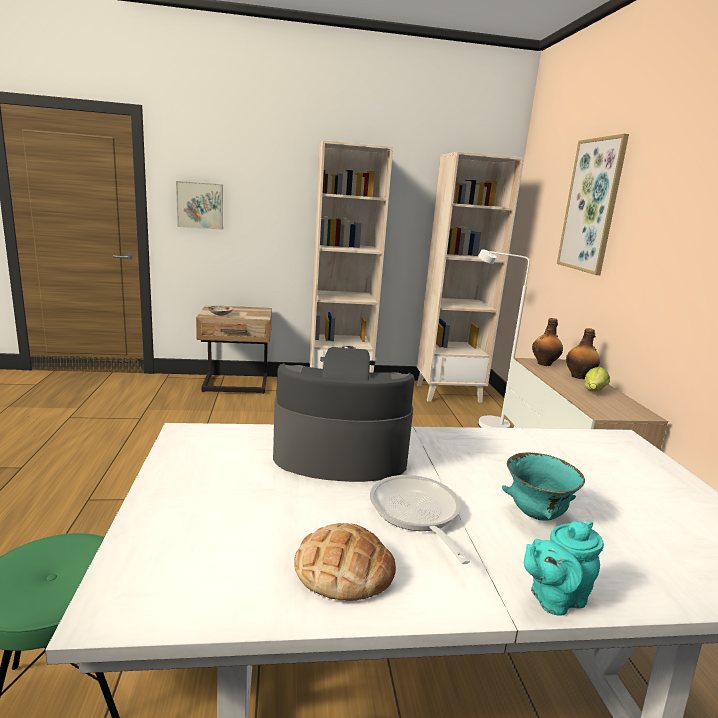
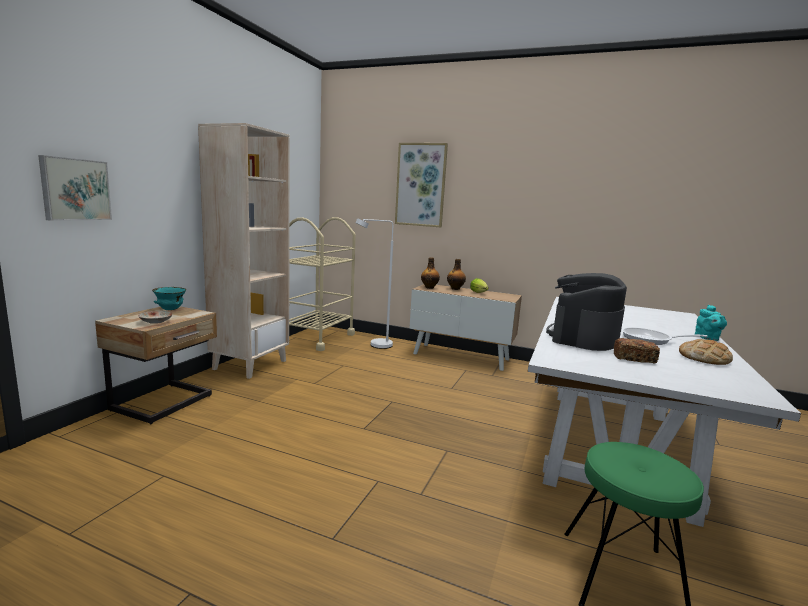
camera: 60 degrees left, 5 degrees down
(258, 491) = (634, 359): none -> bread
(449, 393) = (318, 338): beige bookcase -> beige cart
(535, 515) = (645, 326): turquoise bowl -> turquoise bowl (170, 310)

